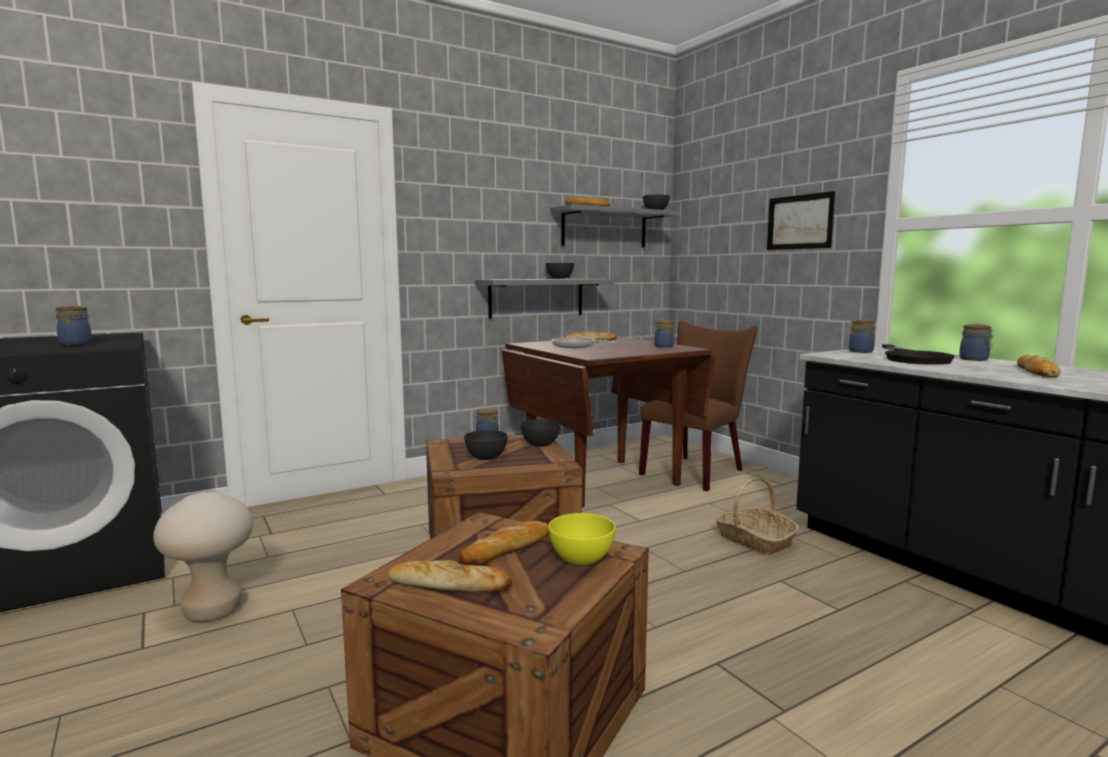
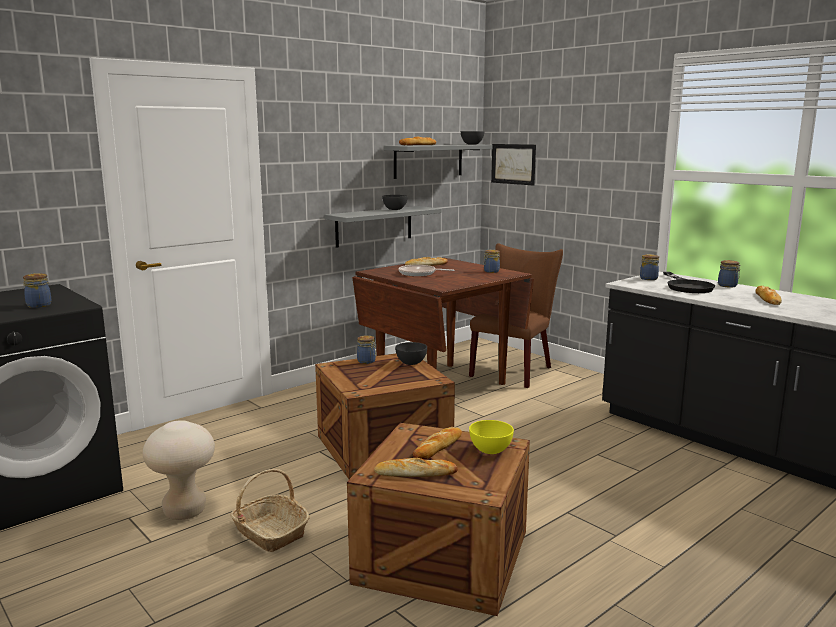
camera: 10 degrees left, 5 degrees up
(486, 458) = (376, 377): grey bowl -> none
(754, 540) = (573, 426): basket -> basket (269, 532)
(799, 222) = (597, 164): picture -> picture (513, 164)

